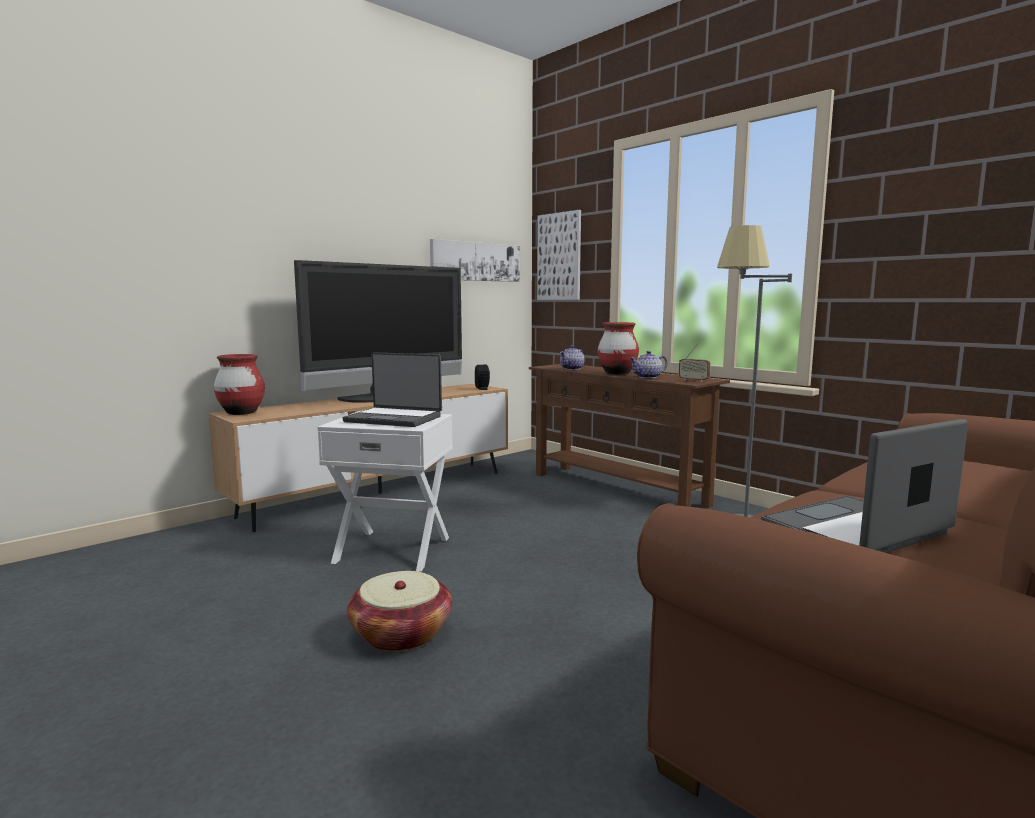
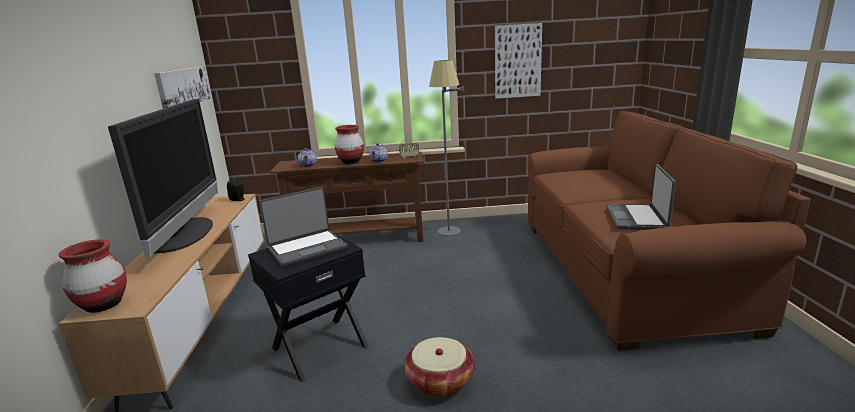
camera: 50 degrees left, 10 degrees up
(393, 549) = (319, 347): white side table -> black side table
(559, 256) = (243, 74): picture -> picture (517, 61)

